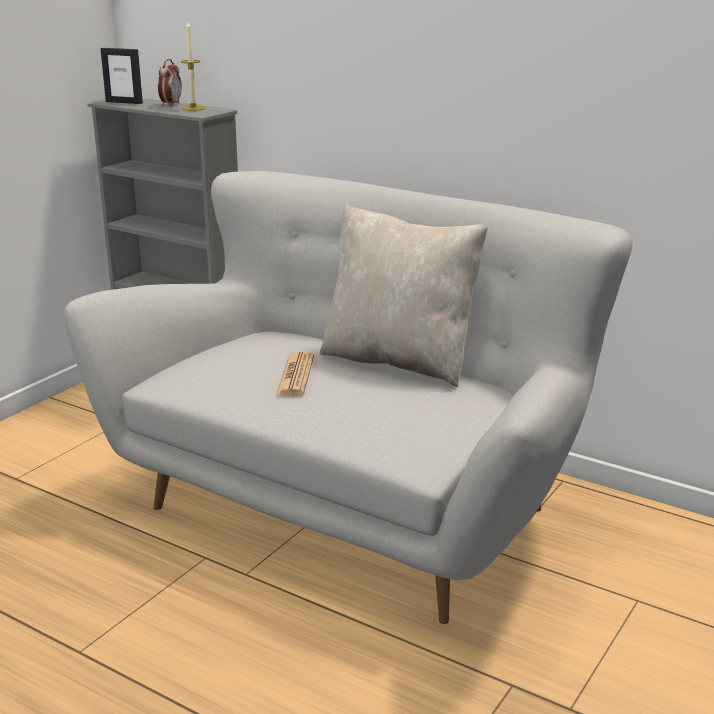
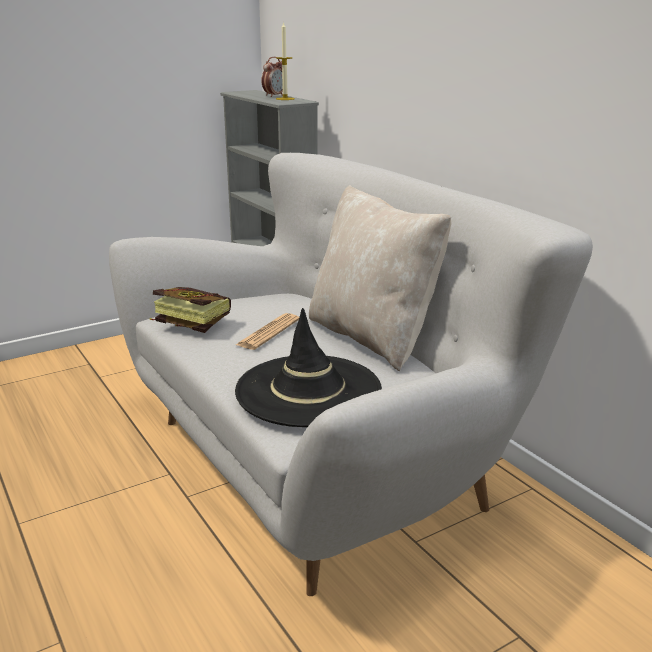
camera: 25 degrees right, 0 degrees up
(124, 102) = (244, 93): picture frame -> none
(195, 382) = (187, 323): none -> book
(398, 421) = (308, 391): none -> black hat

